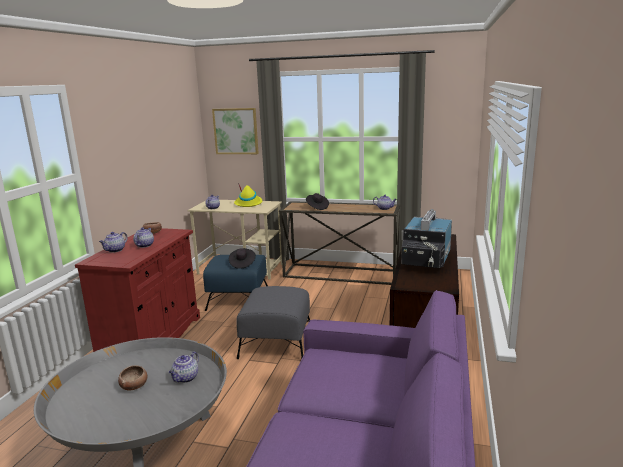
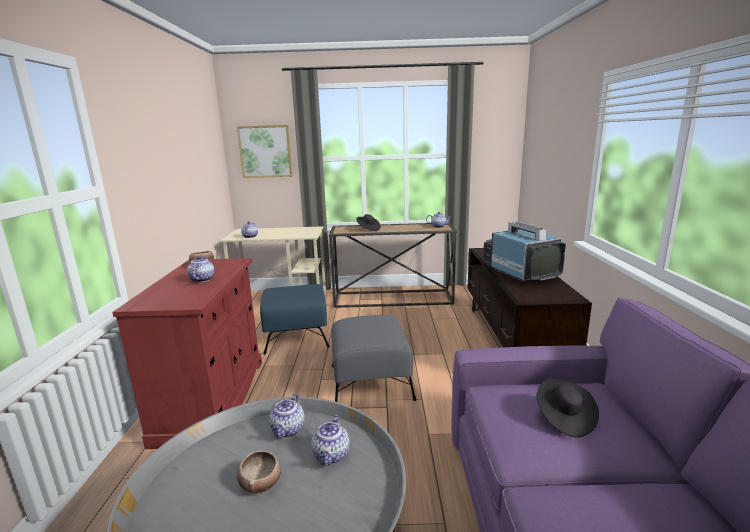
camera: 15 degrees left, 0 degrees up
(115, 250) = (164, 289): teapot -> teapot (288, 430)
(242, 264) = (304, 295): black hat -> black hat (564, 418)
(248, 203) = (288, 230): yellow hat -> none
(426, 260) = (519, 272): television -> television turned 150 degrees clockwise

